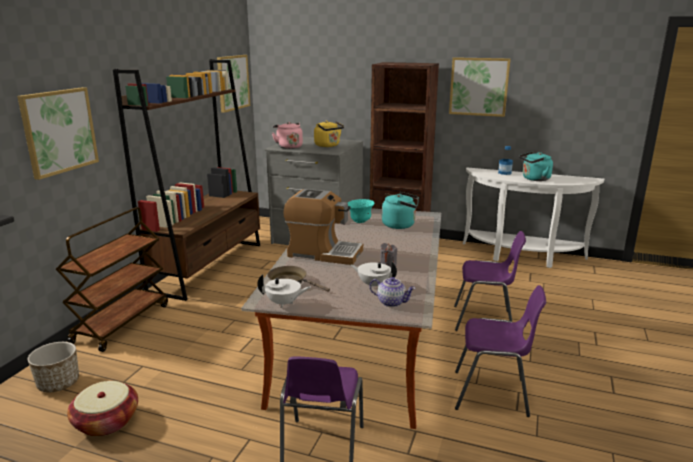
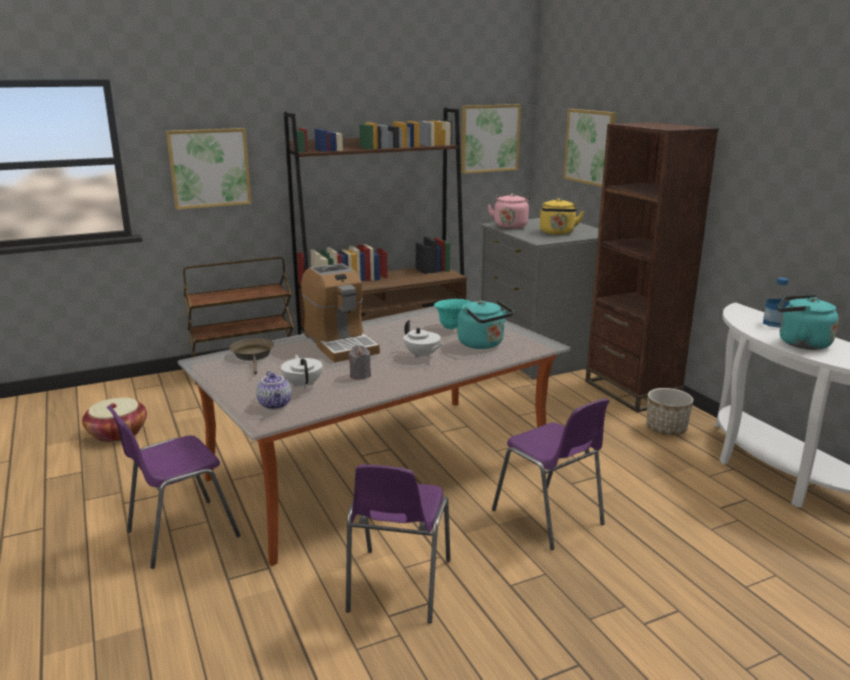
camera: 45 degrees right, 0 degrees up
(58, 383) = (140, 394): planter -> planter (666, 429)
(284, 303) = (206, 369): white teapot -> white teapot (422, 356)
(479, 86) = (770, 171): picture -> picture (590, 147)
(492, 394) = (397, 587): purple chair -> purple chair turned 45 degrees clockwise

